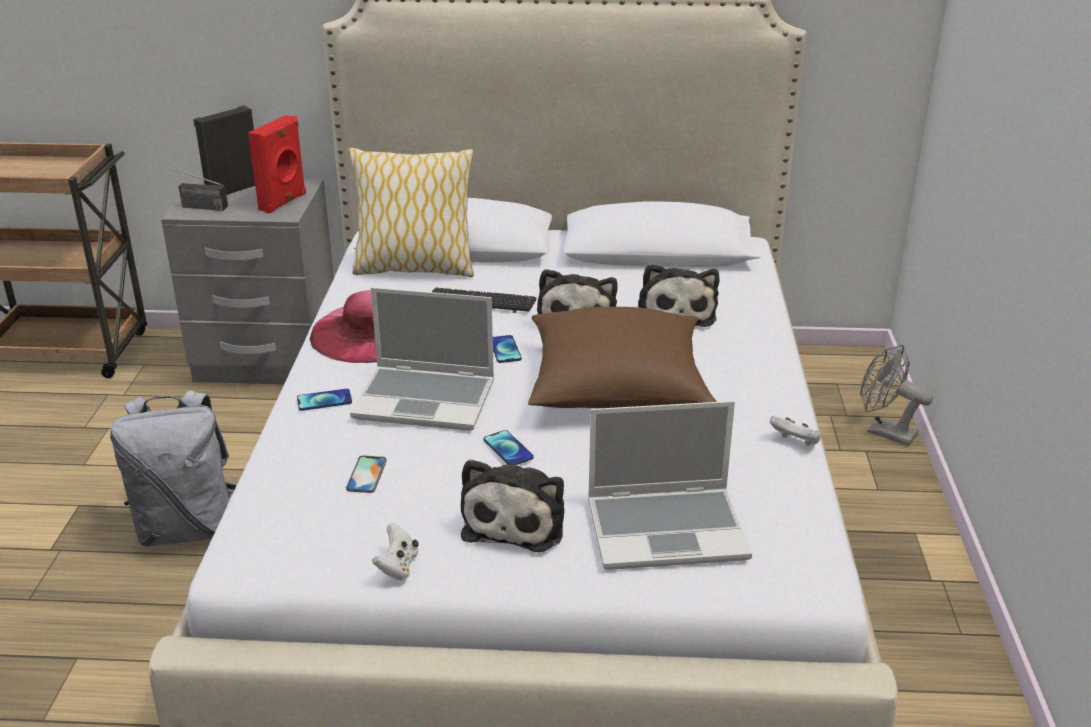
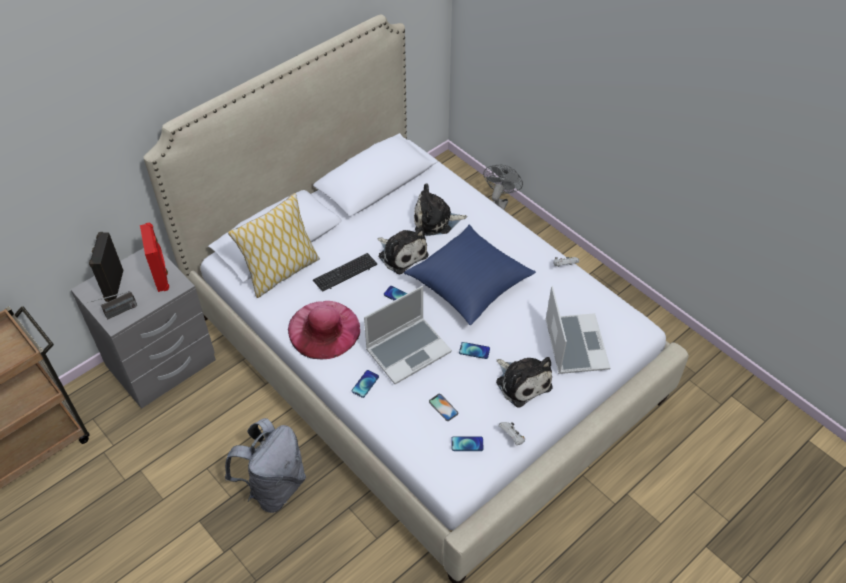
camera: 45 degrees left, 20 degrees up
(328, 530) = (467, 444): none -> phone
(617, 387) = (468, 284): brown pillow -> blue pillow
(668, 529) = (574, 344): laptop -> laptop turned 45 degrees counterclockwise
(675, 312) = (435, 220): plush toy -> plush toy turned 135 degrees clockwise
(884, 432) = (498, 205): grey fan -> grey fan turned 120 degrees clockwise

